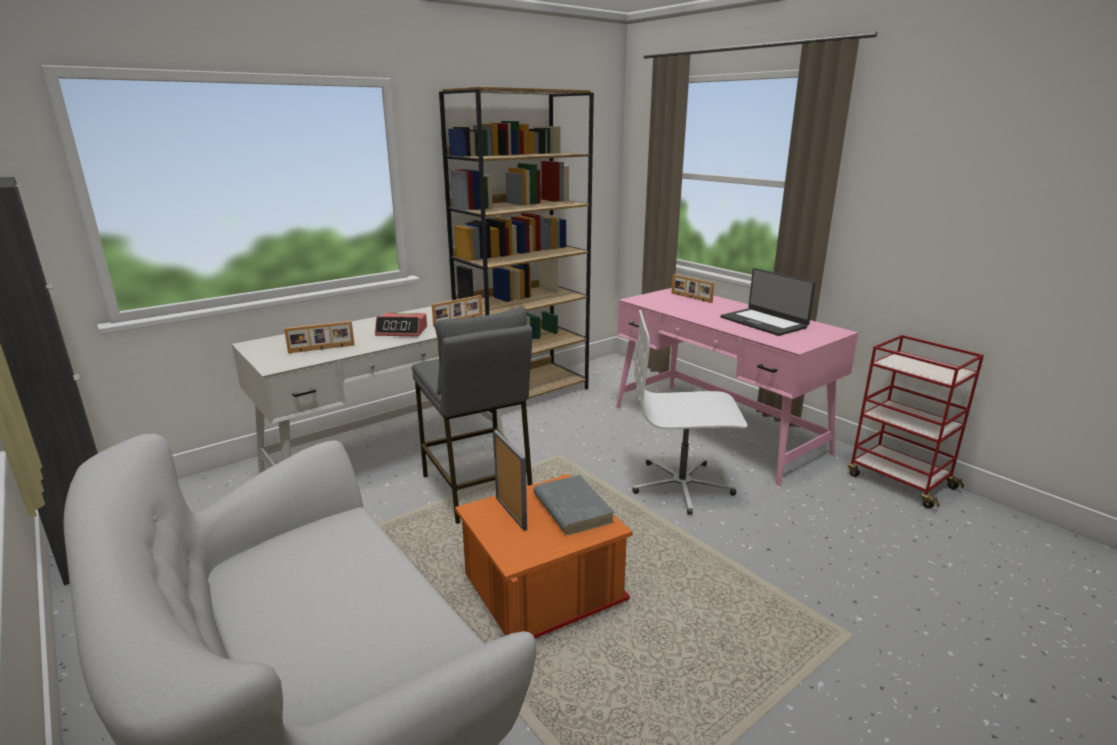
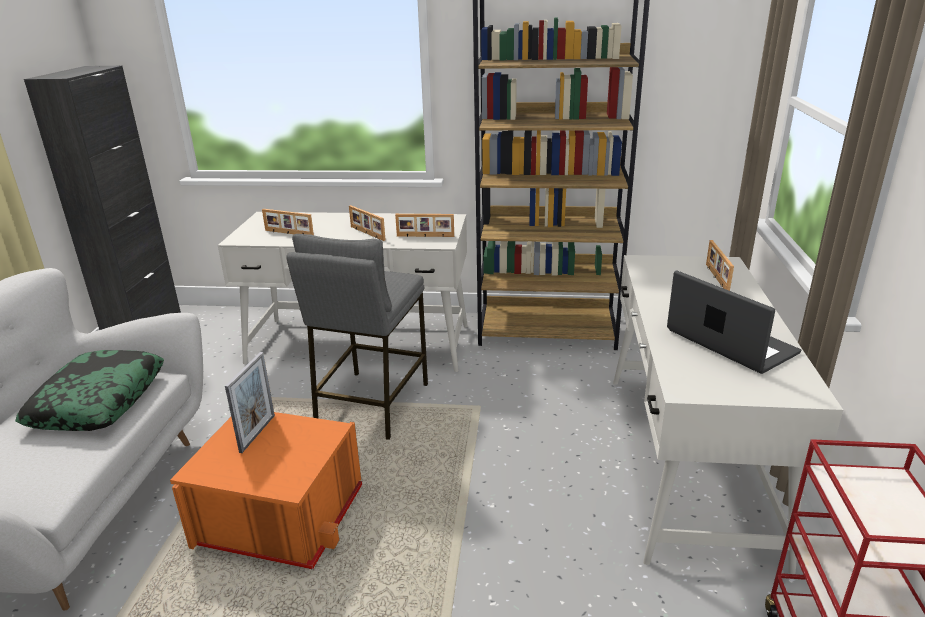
camera: 45 degrees right, 5 degrees up
(320, 561) = (98, 401): none -> pillow
(402, 331) = (367, 233): alarm clock -> picture frame
(572, 508) = (298, 455): grey book -> none
(682, 486) = (536, 500): white office chair -> none
(717, 429) = (686, 460): pink desk -> white desk
(764, 322) = (729, 342): laptop -> laptop turned 135 degrees clockwise

